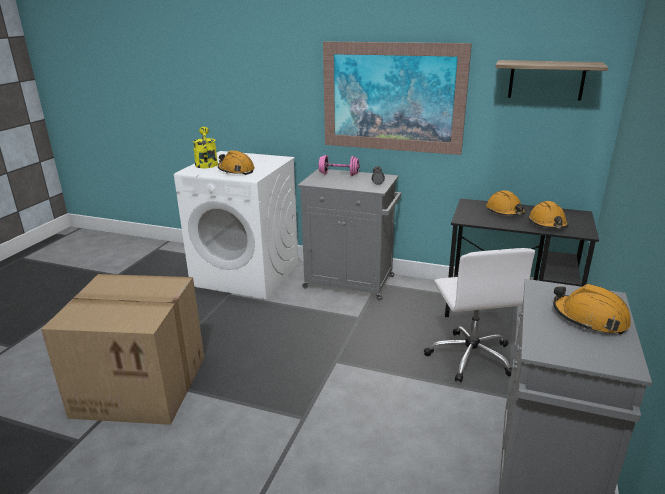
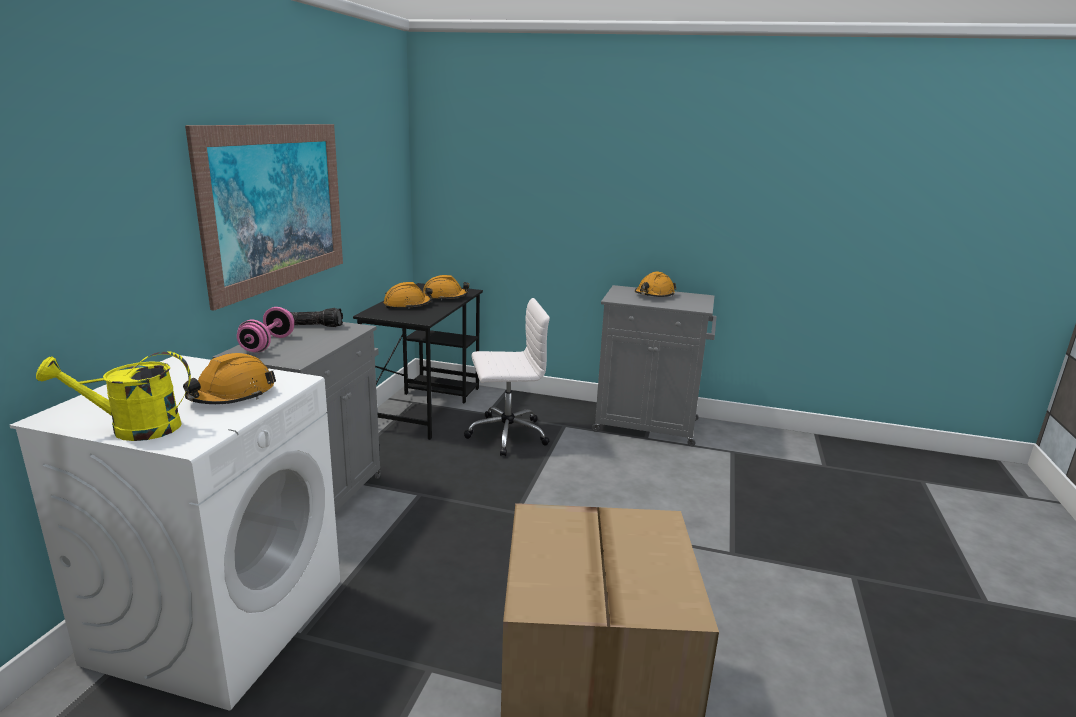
camera: 95 degrees left, 5 degrees down
(546, 80) = (377, 161): shelf -> none

